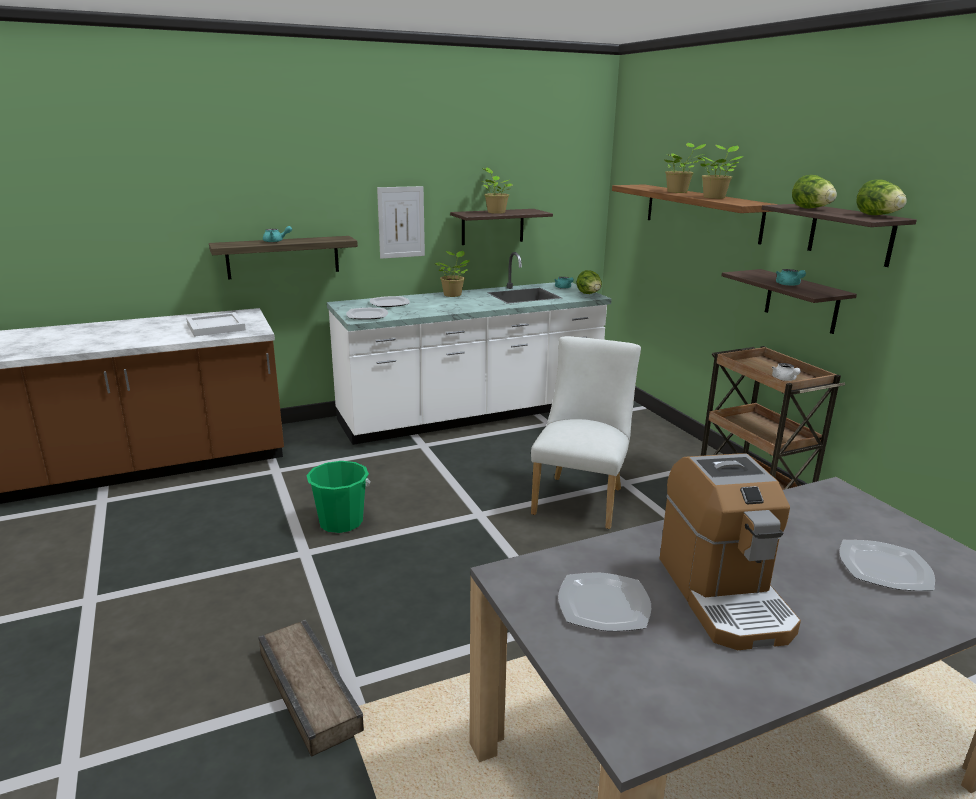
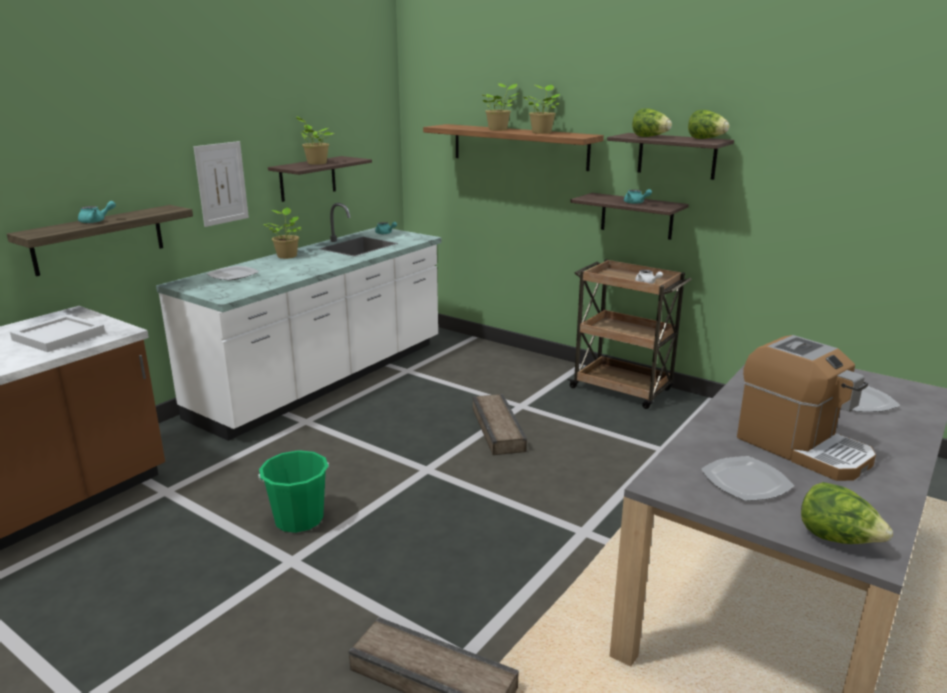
camera: 30 degrees left, 0 degrees up
(367, 315) = (229, 291): plate -> none
(581, 498) = (499, 429): white chair -> crate
(589, 294) = (417, 236): lettuce -> lettuce (837, 539)

